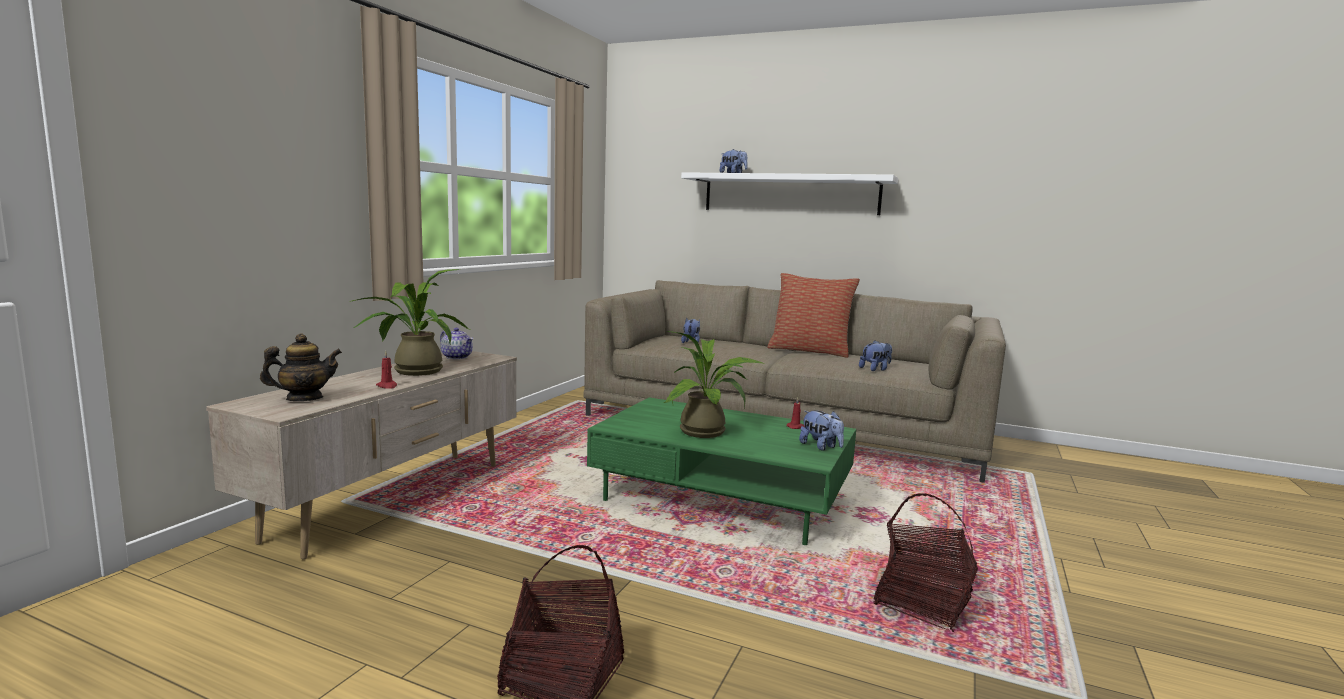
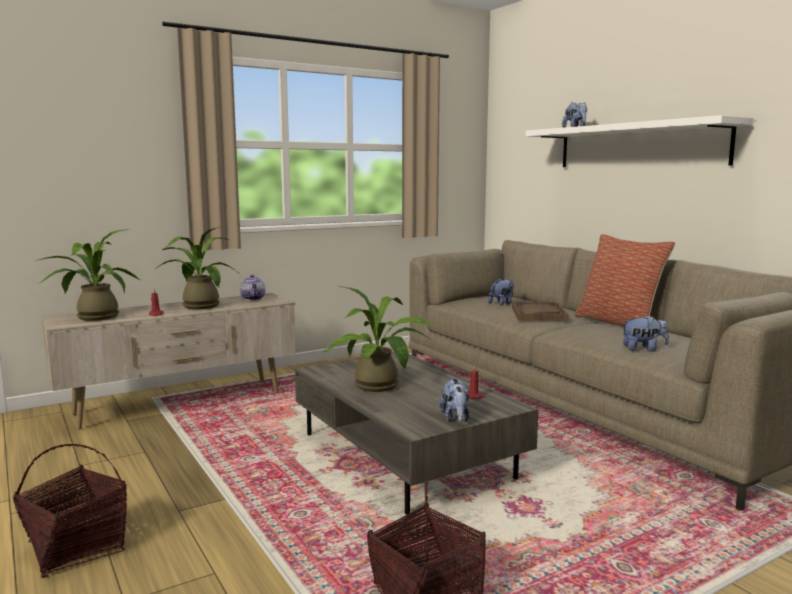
camera: 35 degrees right, 0 degrees up
(304, 398) = (93, 317): teapot -> potted plant
(723, 498) = (406, 456): green coffee table -> grey coffee table
(741, 348) = (538, 313): none -> brown tray

